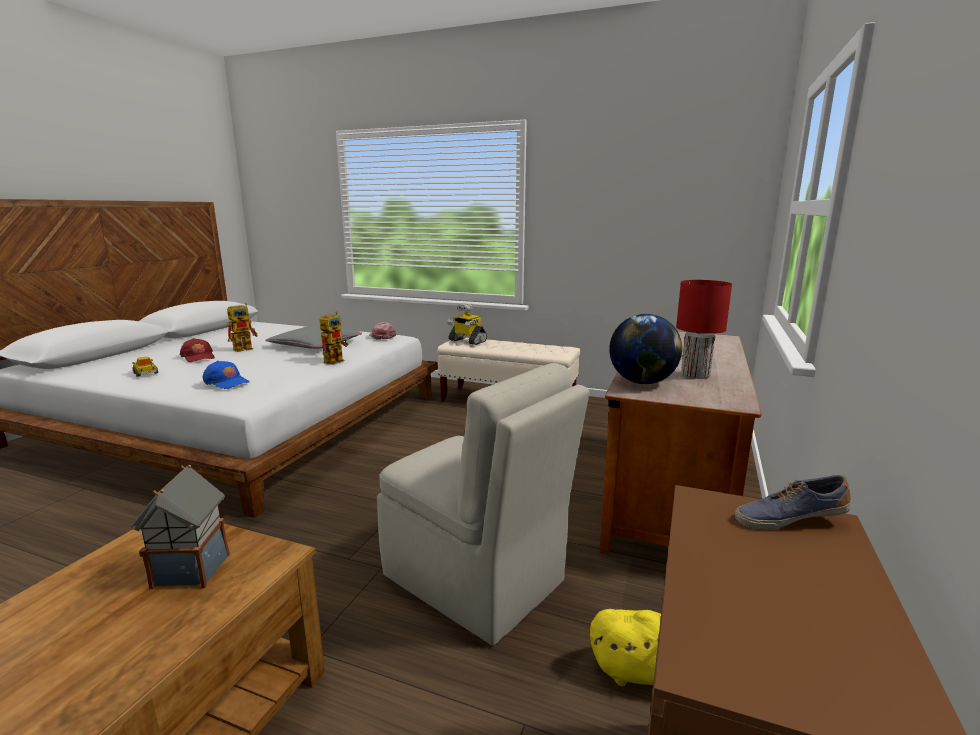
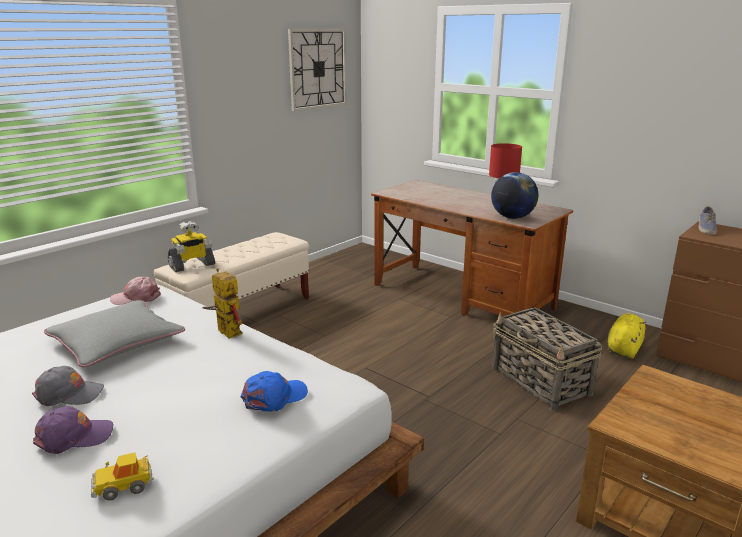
camera: 70 degrees left, 5 degrees up
(191, 569) = (675, 406): toy house -> none
(198, 357) = (74, 437): red cap -> purple cap
(246, 348) = (69, 394): toy robot -> grey cap
(476, 580) = (541, 382): beige chair -> basket
(694, 189) = (317, 69): none -> wall clock

